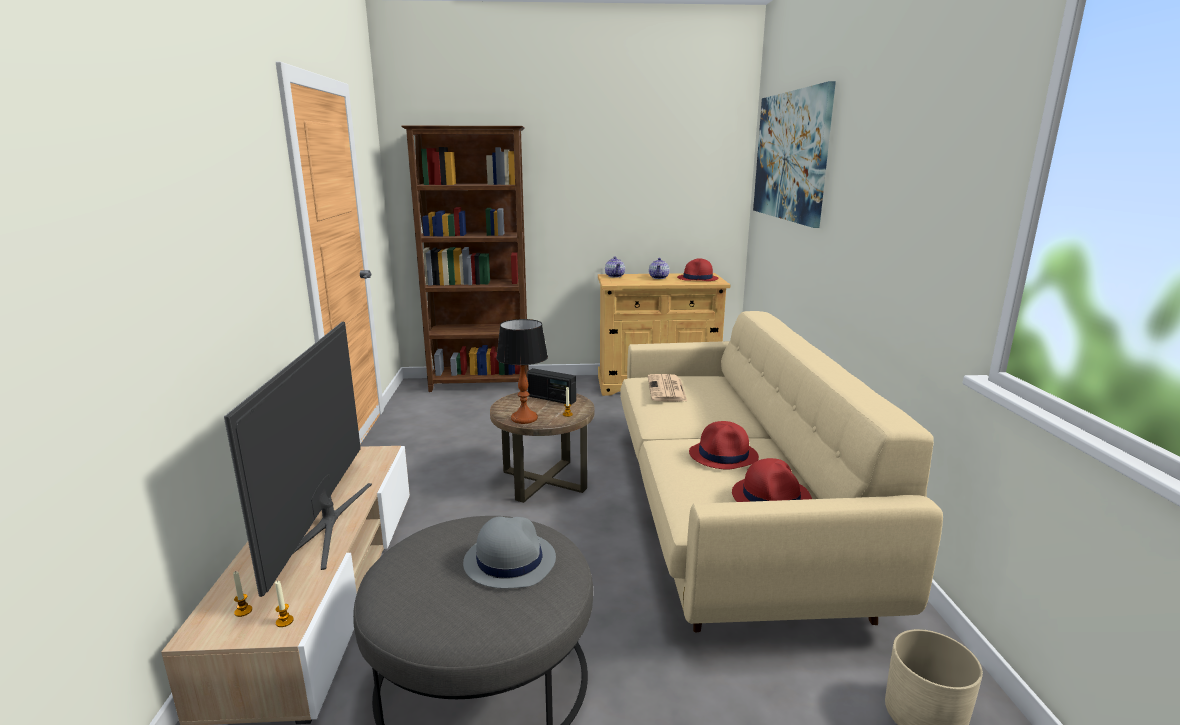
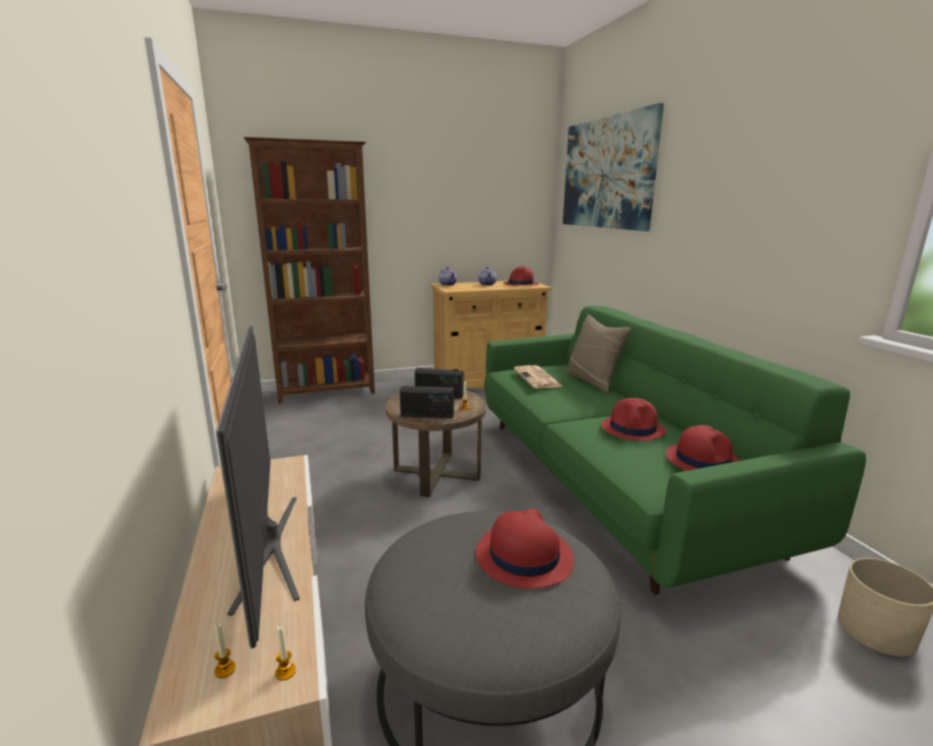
camera: 15 degrees left, 0 degrees up
(509, 560) = (523, 556): grey hat -> red hat
(524, 418) = (427, 415): table lamp -> radio
(726, 510) = (611, 479): beige sofa -> green sofa
(728, 397) = (592, 381): none -> beige pillow

